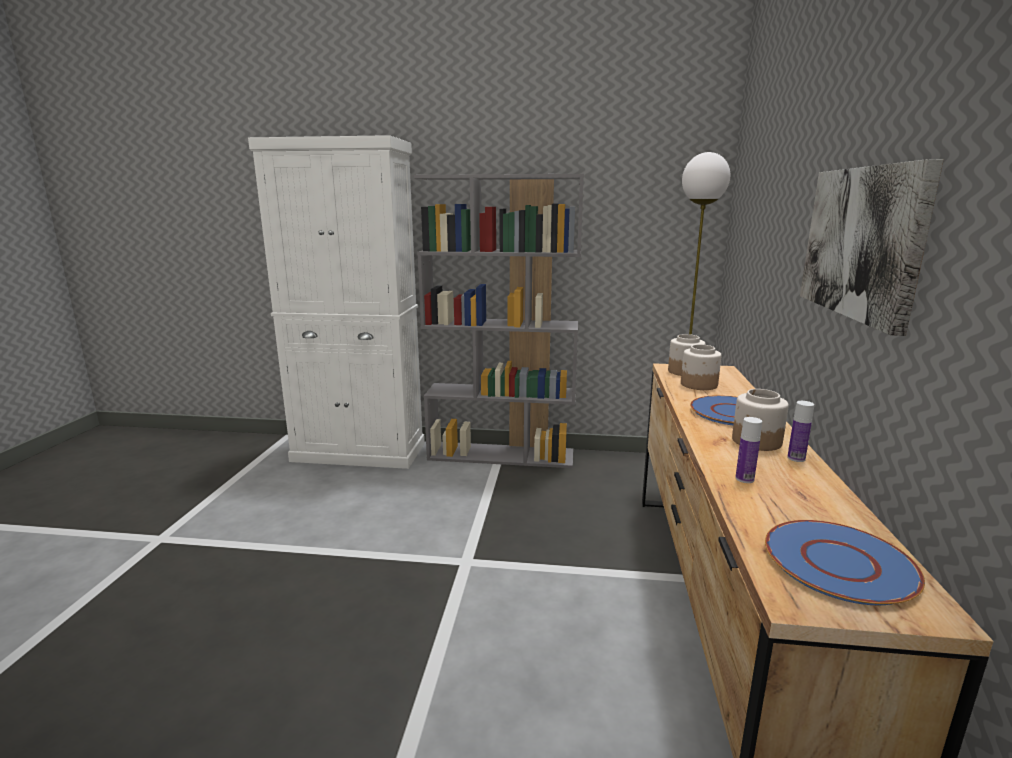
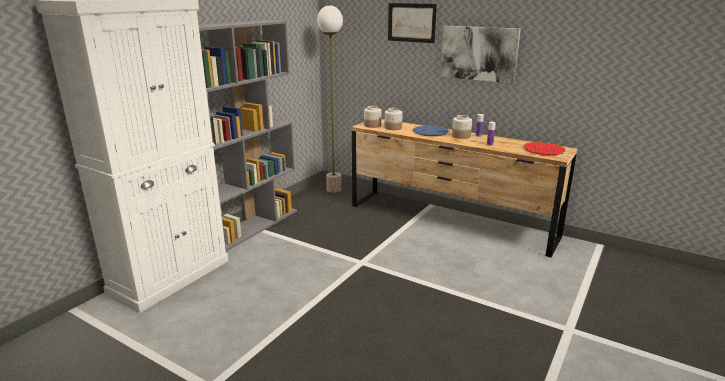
camera: 65 degrees left, 5 degrees up
(796, 173) = (411, 22): none -> picture
(839, 563) = (544, 149): blue plate -> red plate

